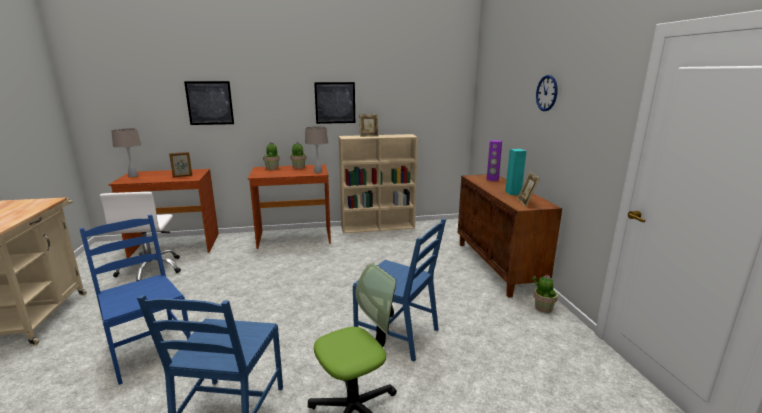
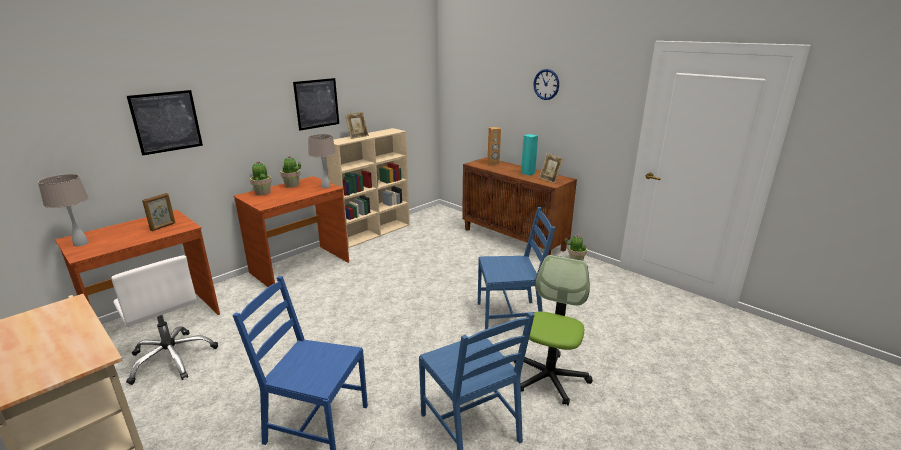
camera: 35 degrees left, 5 degrees up
(492, 179) = (493, 163): purple speaker -> brown speaker

